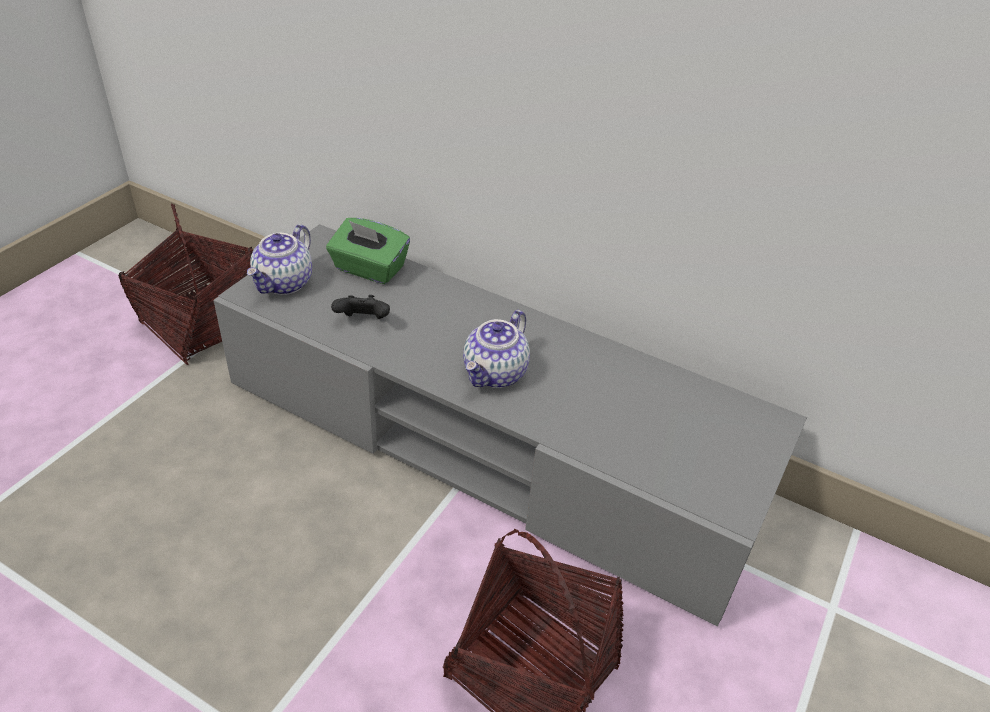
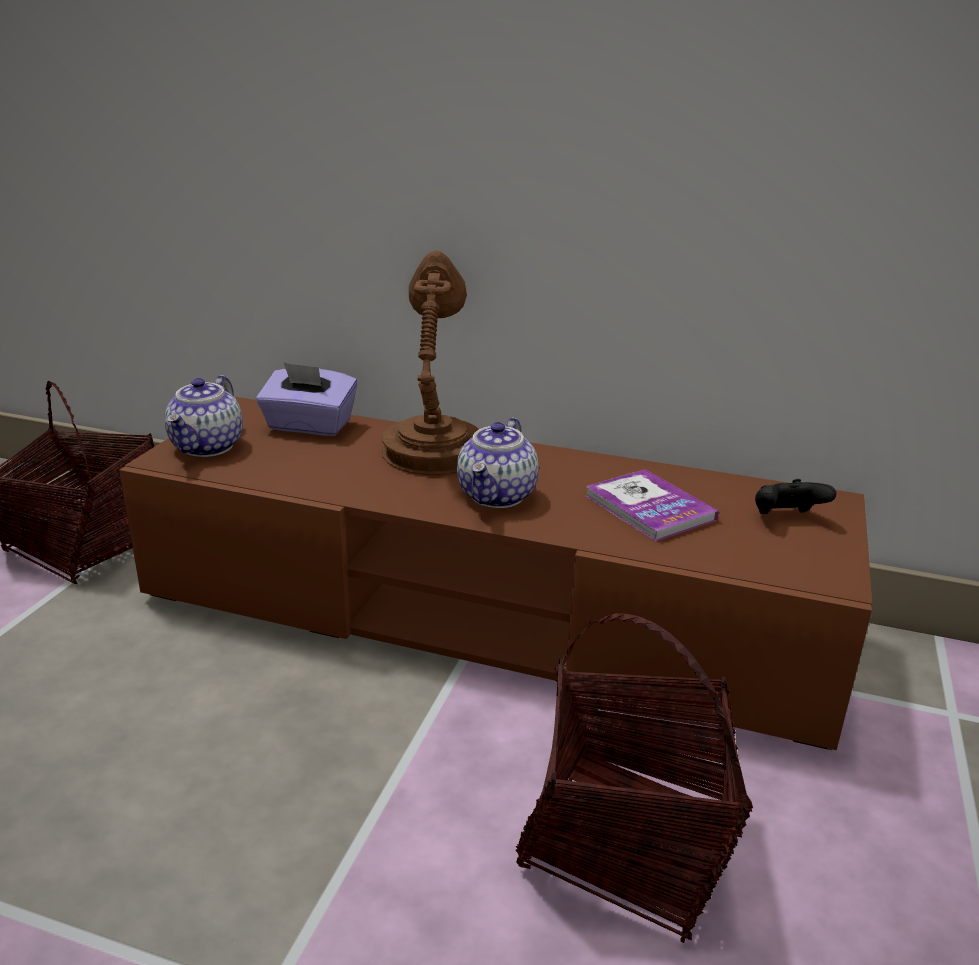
camera: 10 degrees left, 15 degrees down
(363, 321) = (318, 469): black game controller -> black game controller (786, 518)
(369, 269) = (309, 426): green tissue box -> purple tissue box
(461, 310) = (432, 448): none -> brown table lamp
(488, 442) = (485, 612): grey tv stand -> brown tv stand
(614, 406) = (649, 508): none -> book

